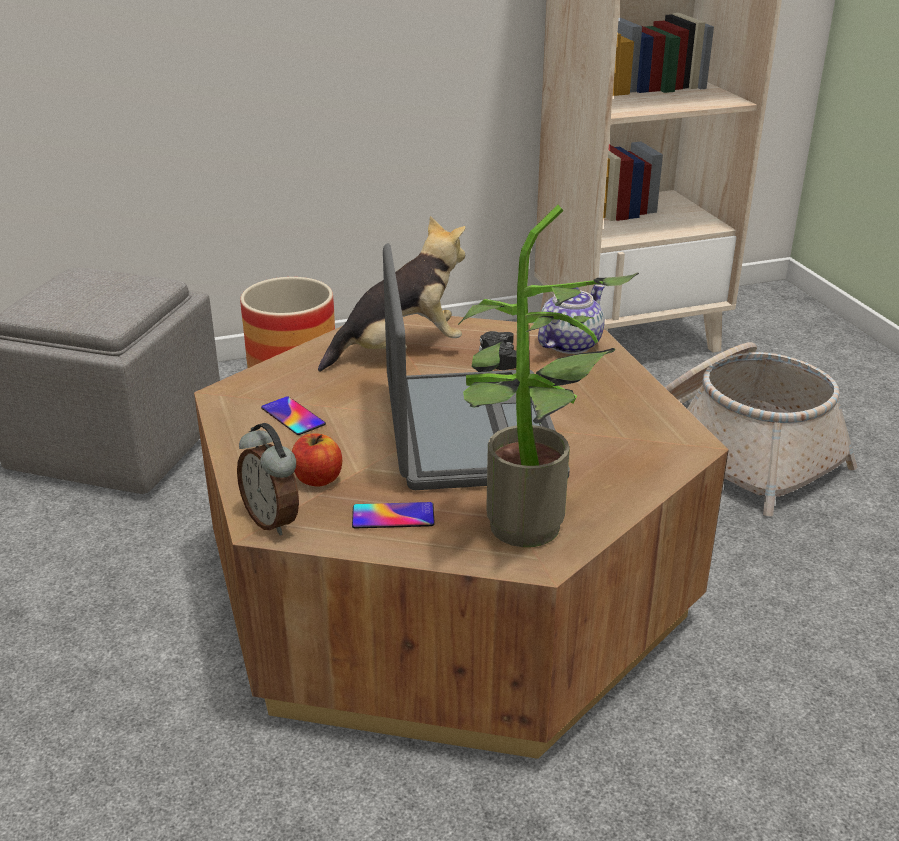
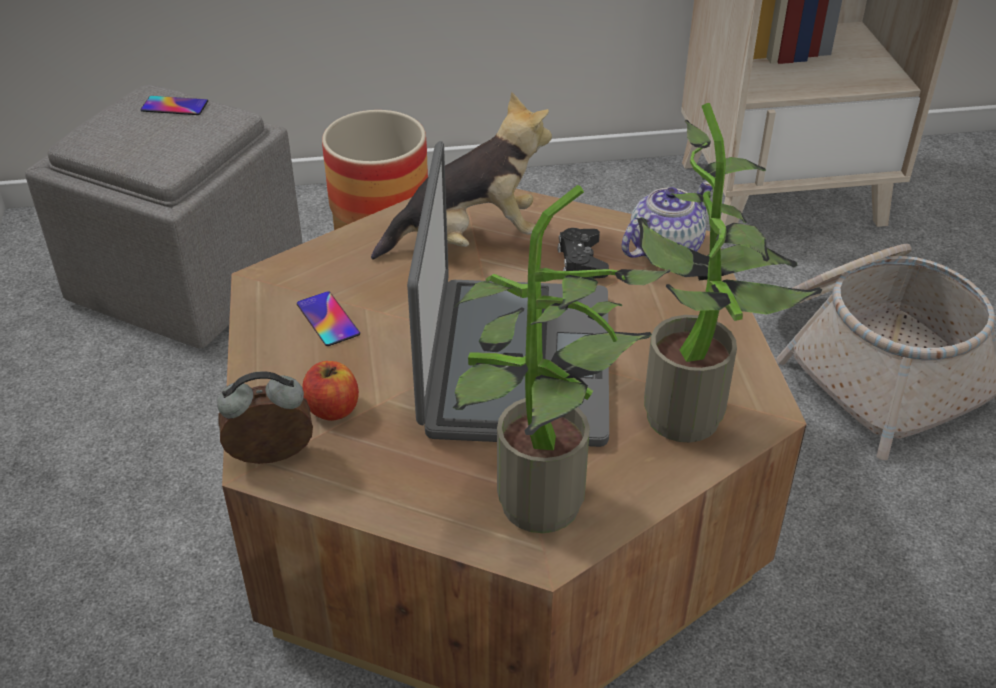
camera: 10 degrees right, 10 degrees up
(273, 520) = (271, 459): alarm clock -> alarm clock turned 105 degrees clockwise
(393, 516) = (400, 470): phone -> phone (174, 106)
(635, 452) = (695, 415): none -> potted plant

